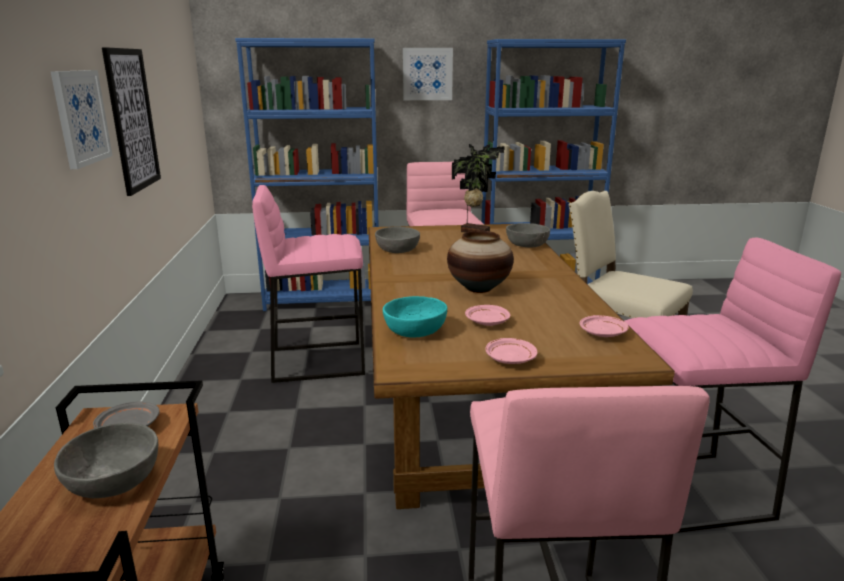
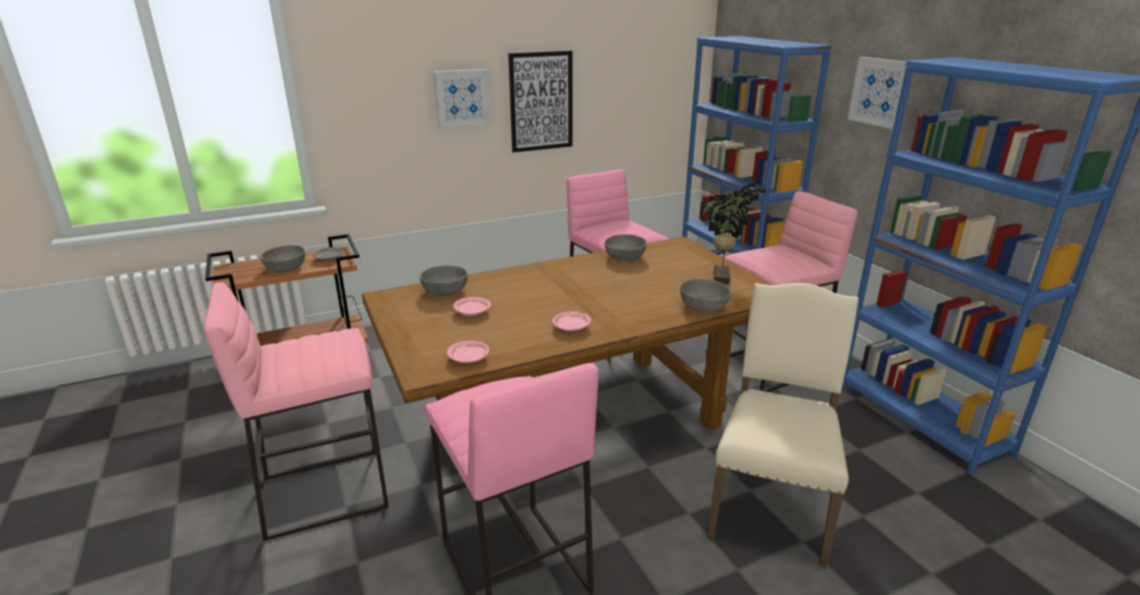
camera: 70 degrees right, 5 degrees up
(414, 330) = (445, 291): turquoise bowl -> grey bowl
(479, 288) = (547, 300): vase -> none
(510, 359) = (406, 327): pink plate -> pink plate (571, 327)

